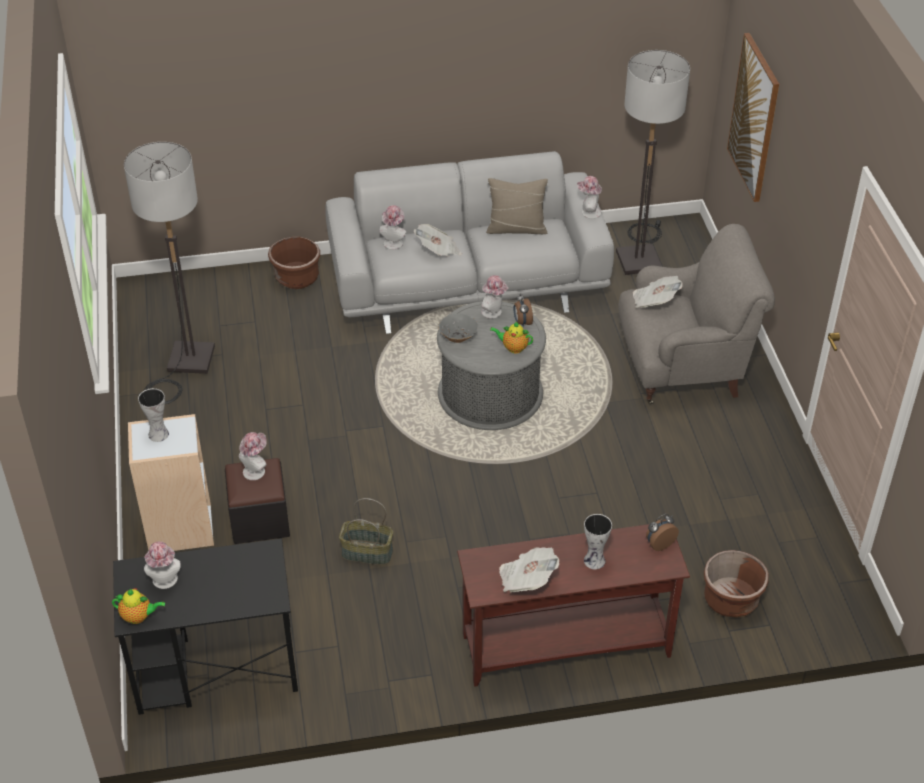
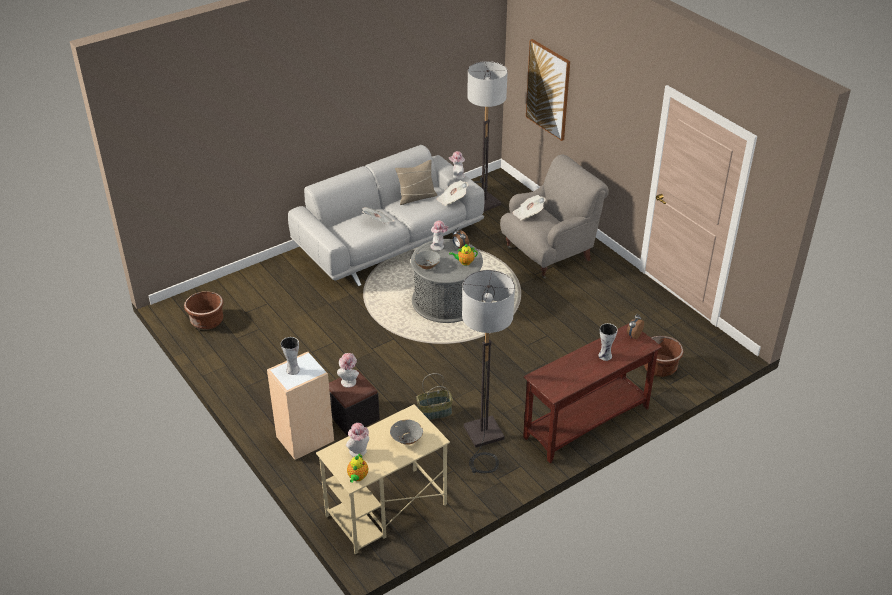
camera: 25 degrees left, 5 degrees down
(139, 617) = (357, 477): teapot -> teapot turned 120 degrees clockwise
(182, 369) = (239, 345): floor lamp -> floor lamp (483, 442)
(214, 669) = (385, 510): black desk -> beige desk
(236, 586) = (407, 439): none -> grey bowl
(296, 278) = (277, 270): brown planter -> brown planter (207, 321)
(394, 241) = (346, 224): hat -> none
(526, 579) = (575, 378): newspaper -> newspaper (452, 200)

